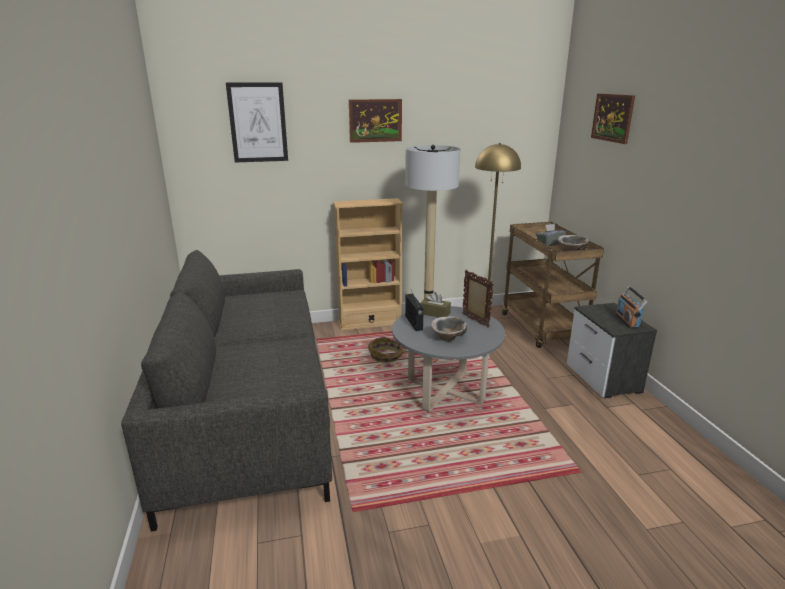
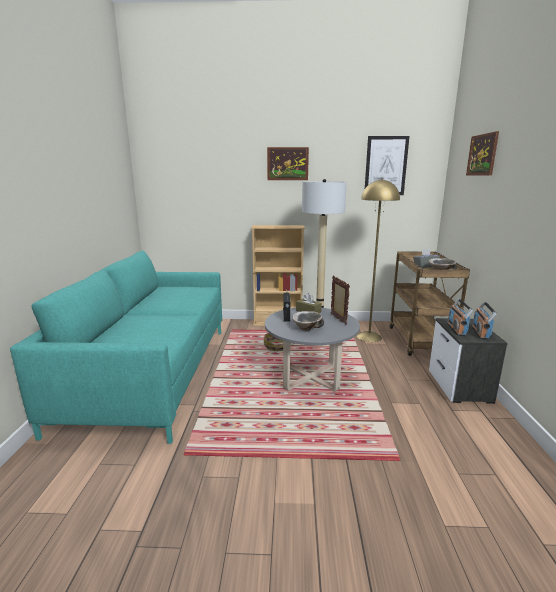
camera: 15 degrees right, 5 degrees down
(248, 415) = (152, 373): grey sofa -> turquoise sofa
(258, 123) = (200, 164): picture -> picture (386, 166)
(602, 319) = (456, 329): none -> radio

